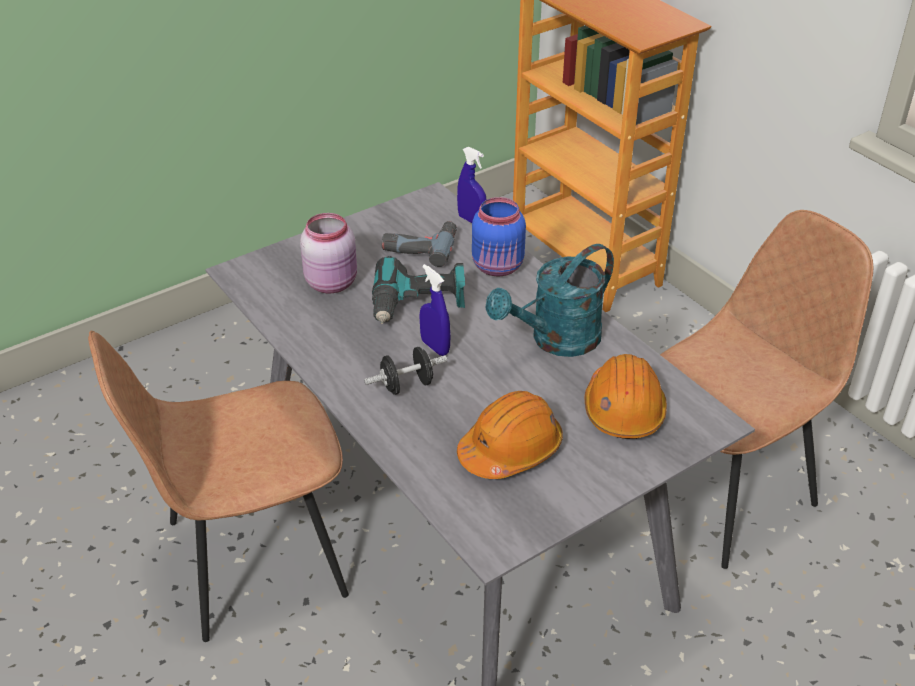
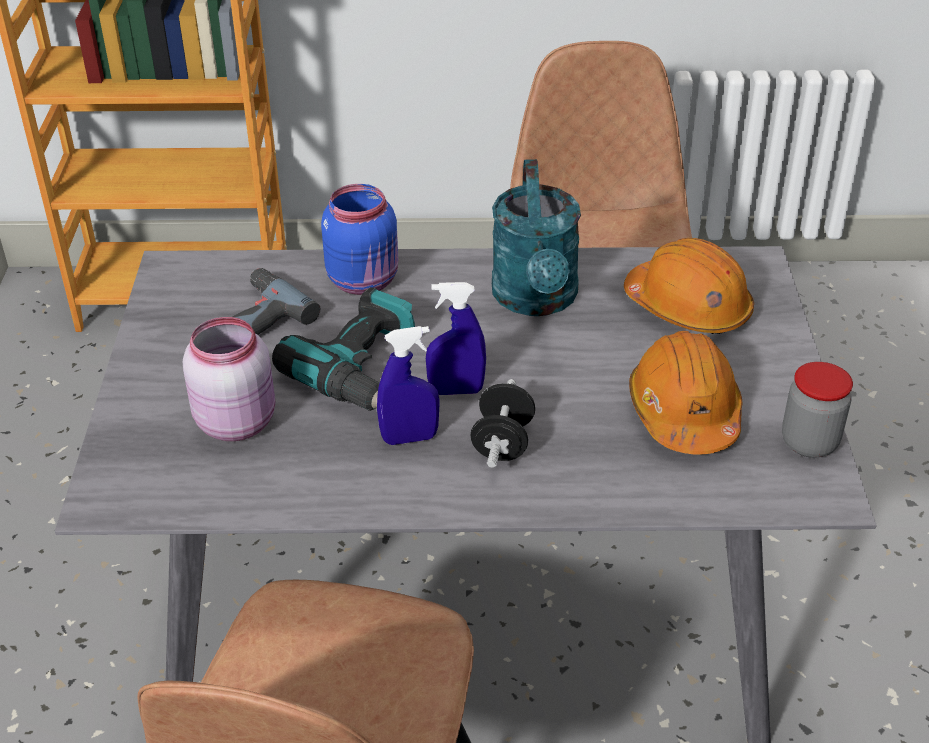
camera: 55 degrees left, 0 degrees up
(471, 220) = (254, 260): blue spray bottle -> blue spray bottle (409, 438)
(538, 520) = (809, 442): none -> jar

